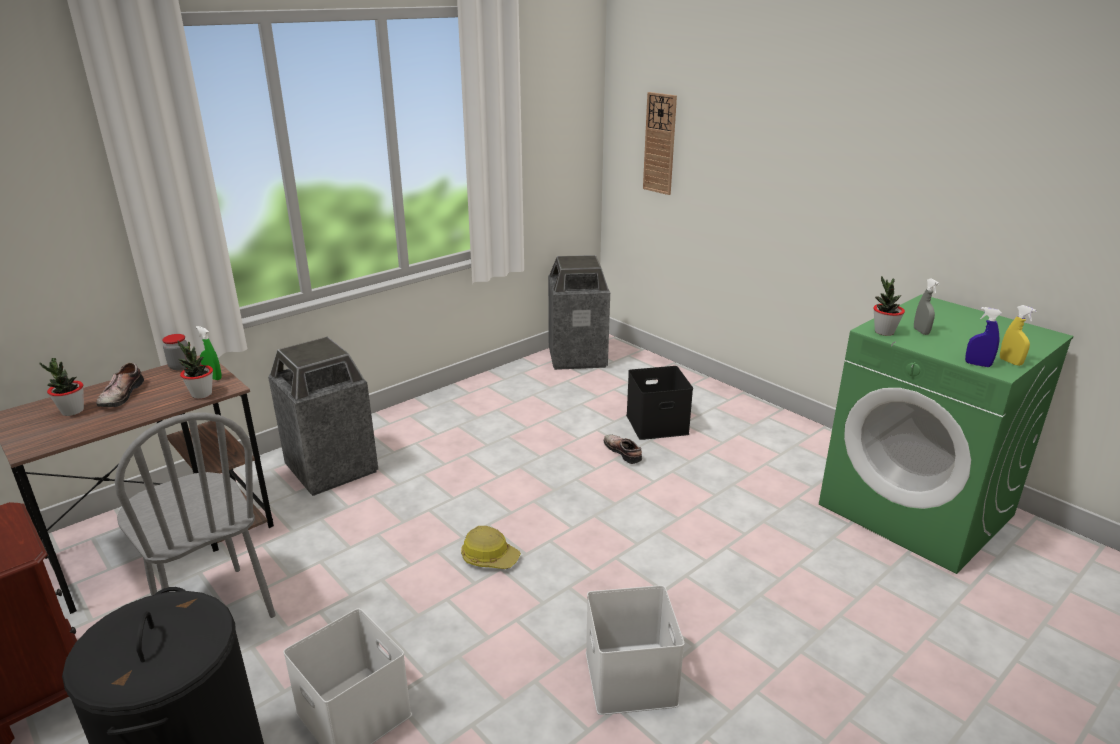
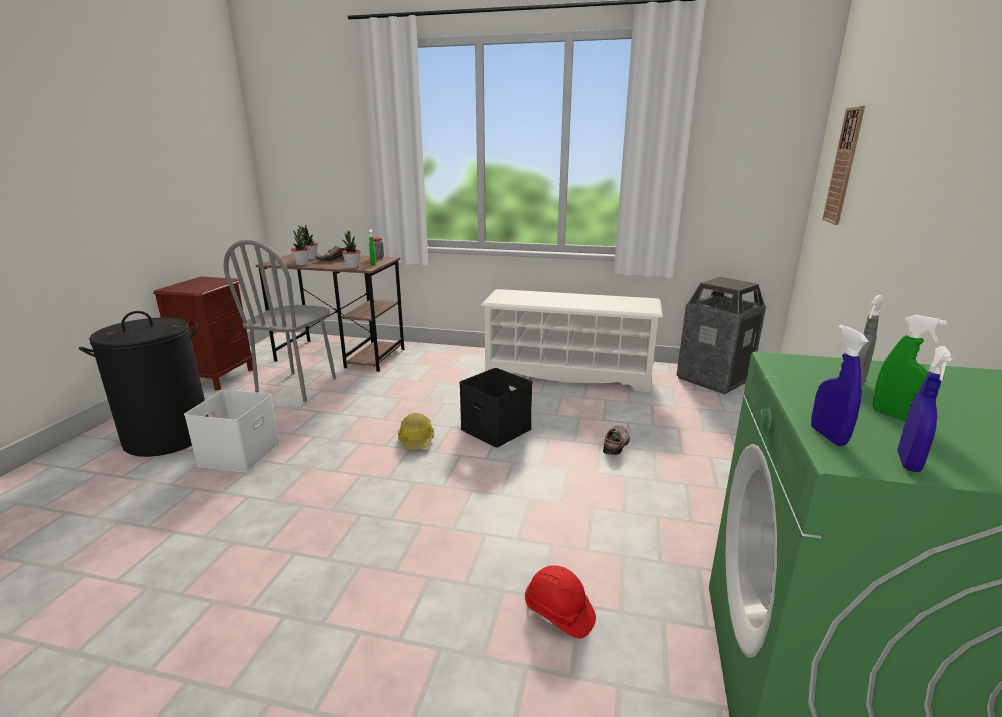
camera: 55 degrees right, 5 degrees down
(331, 469) = (447, 363): trash can -> none
(470, 412) = (568, 373): none -> white shoe rack
(628, 676) = (332, 546): white storage box -> none
(657, 423) = (686, 445): black storage box -> black storage box (497, 429)
(800, 578) = (558, 613): none -> red hard hat
(884, 332) = (791, 366): potted plant -> potted plant (302, 264)
(962, 341) = (895, 416): none -> green spray bottle
(1010, 362) = (908, 462): yellow spray bottle -> blue spray bottle

